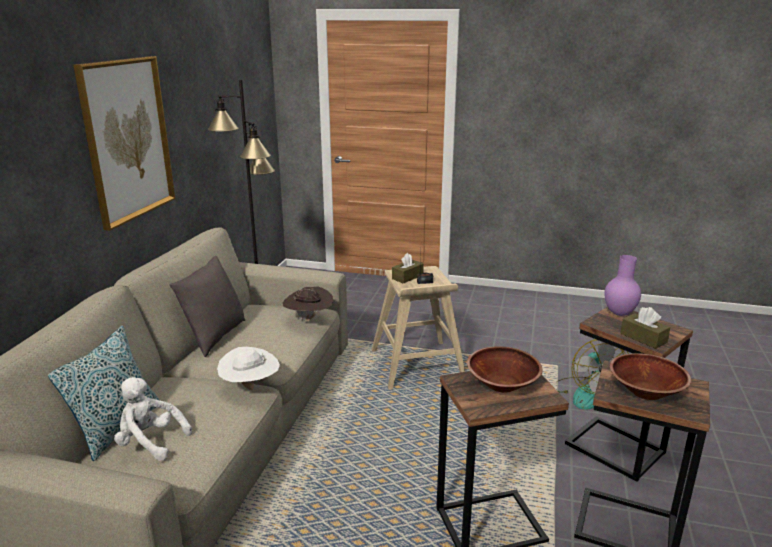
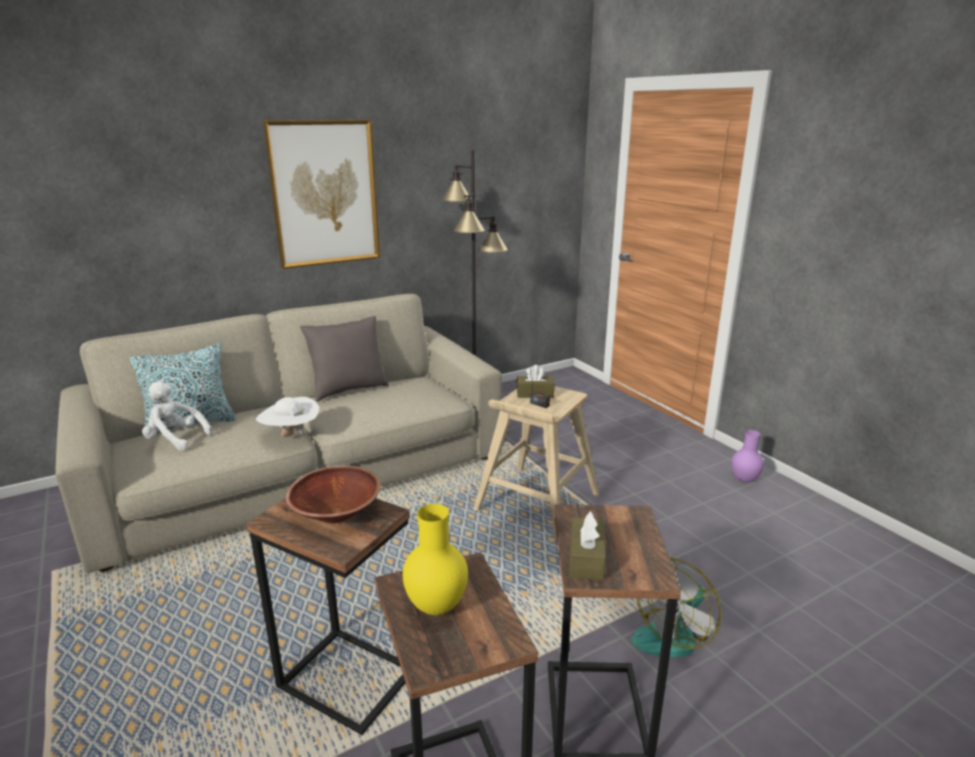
camera: 45 degrees right, 0 degrees up
(150, 442) = (175, 439): white plush toy -> white plush toy turned 45 degrees counterclockwise
(309, 319) = (423, 403): brown hat -> none
(619, 313) = (629, 519): purple vase -> purple vase (745, 480)
(646, 392) = (436, 608): brown bowl -> yellow vase

